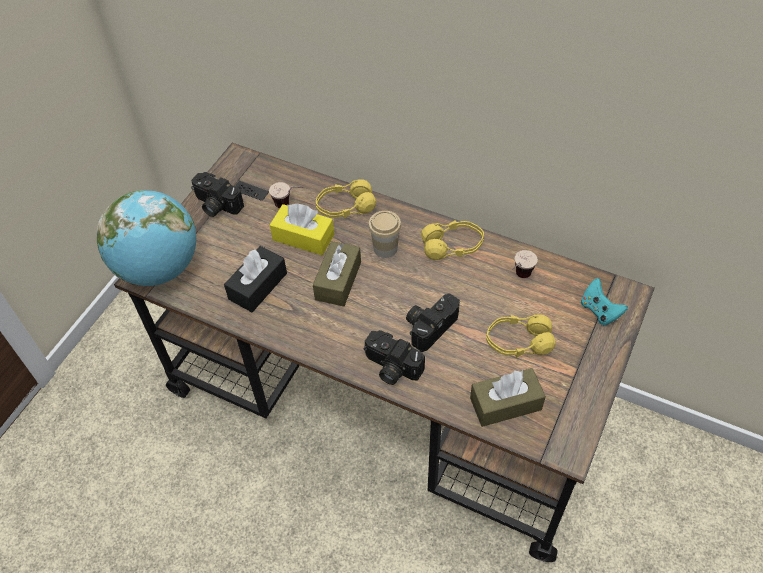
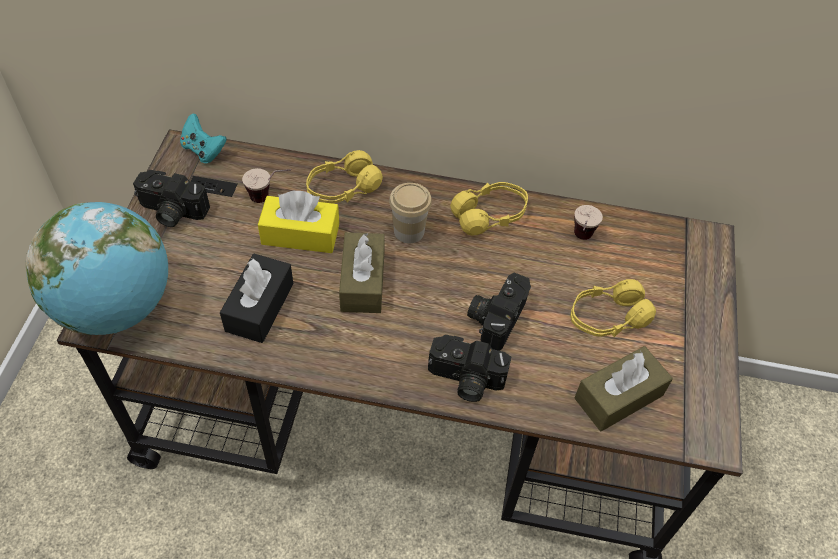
camera: 20 degrees left, 0 degrees up
(599, 311) = (684, 263): turquoise game controller -> turquoise game controller (203, 150)

